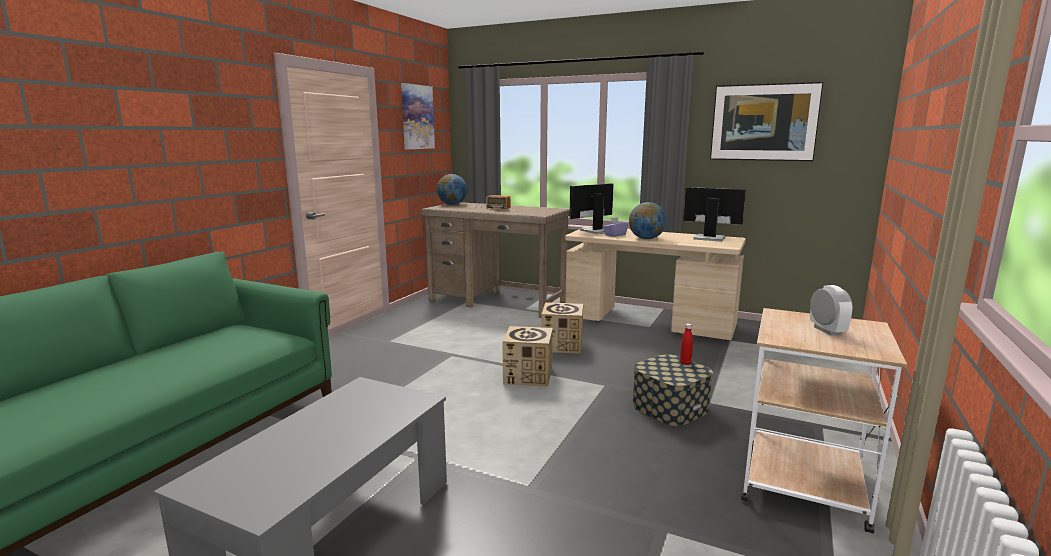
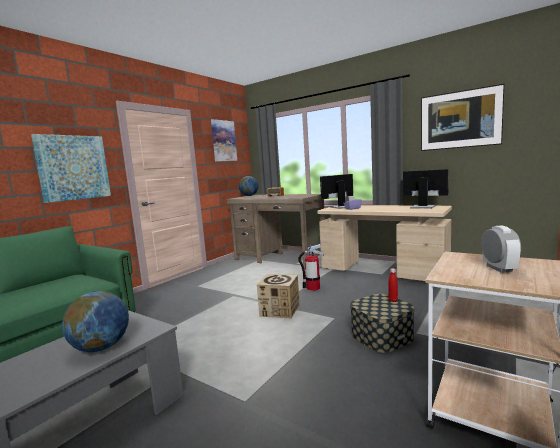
camera: 10 degrees right, 5 degrees down
(217, 159) = (73, 167): none -> picture
(562, 345) = (313, 288): cardboard box -> fire extinguisher
(646, 239) = (374, 209): globe -> globe (101, 347)

